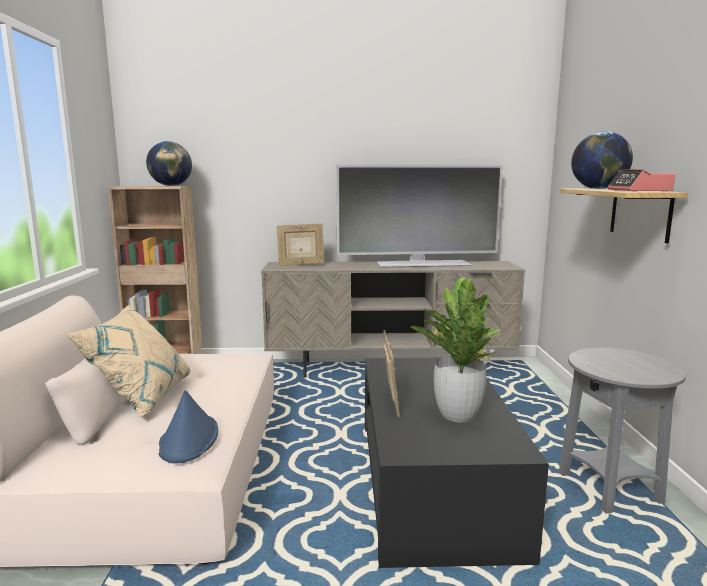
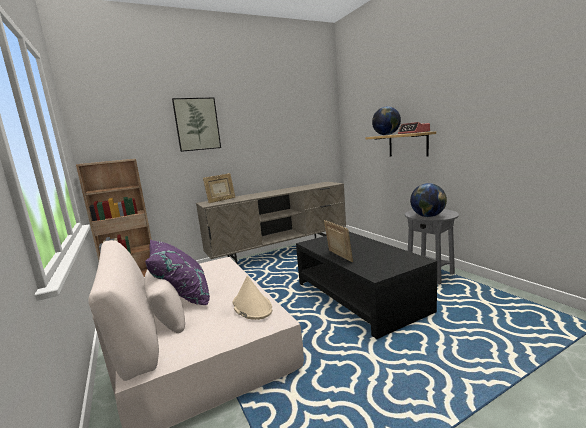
camera: 25 degrees left, 0 degrees up
(141, 397) = (183, 297): beige pillow -> purple pillow
(171, 186) = (123, 159): globe -> globe (428, 216)
(189, 439) = (251, 306): blue hat -> beige hat
(286, 142) = (197, 124): none -> picture
(421, 264) = (289, 189): television -> none
(457, 415) = (376, 254): potted plant -> none

